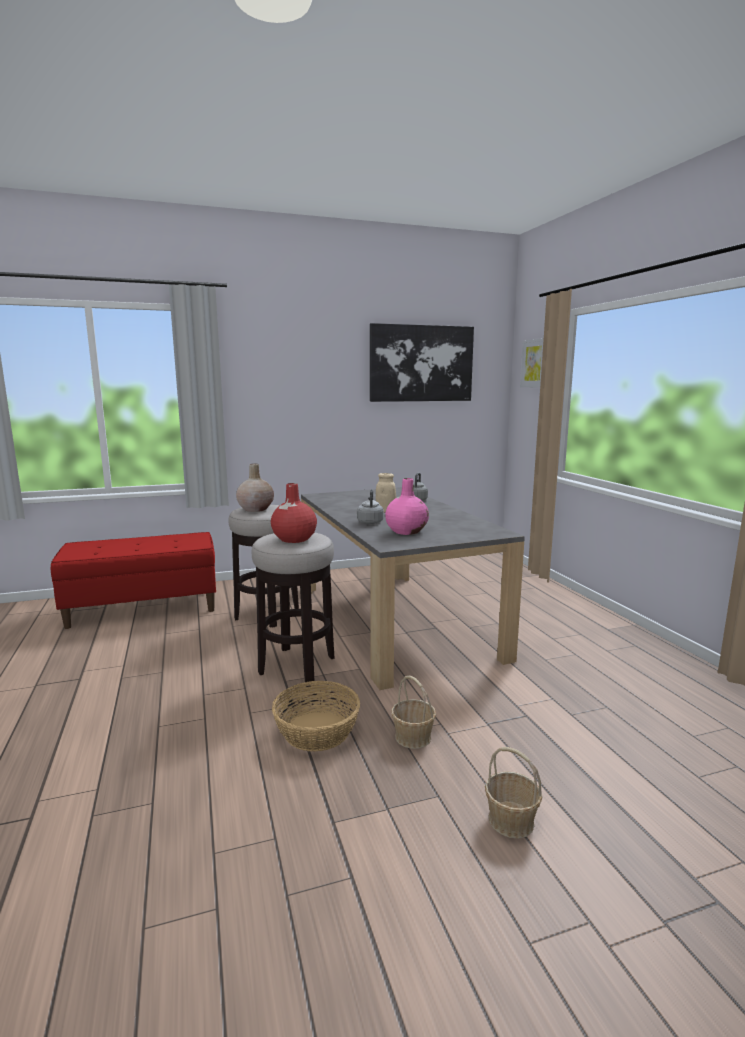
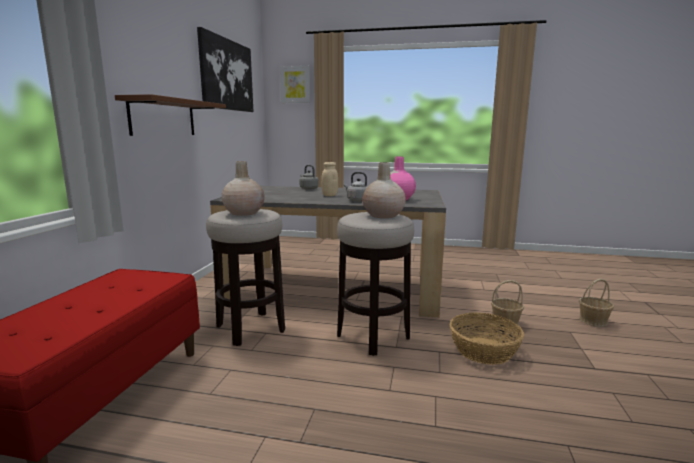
camera: 60 degrees left, 0 degrees up
(294, 539) = (383, 215): red vase -> beige vase
(306, 415) = (163, 118): none -> brown shelf

